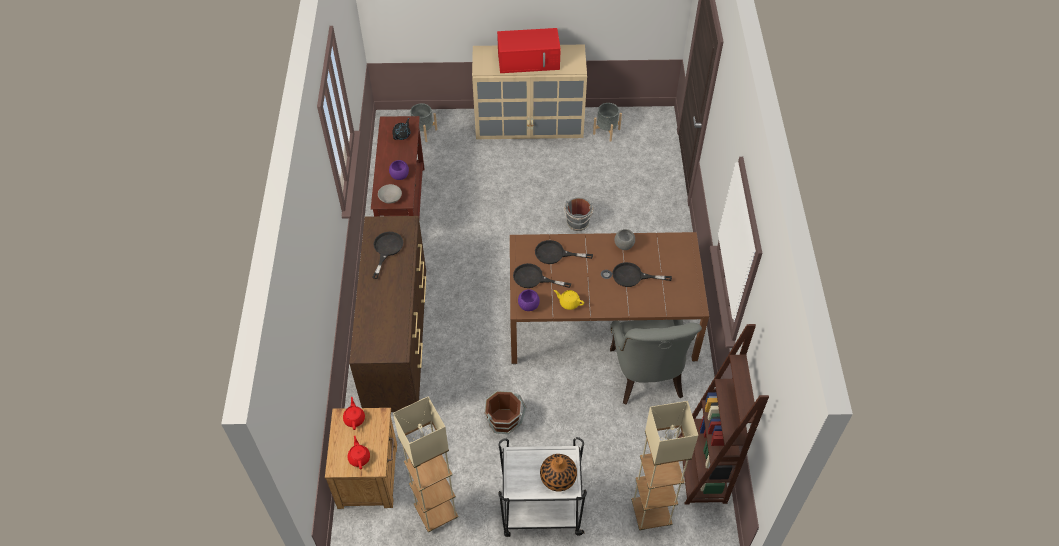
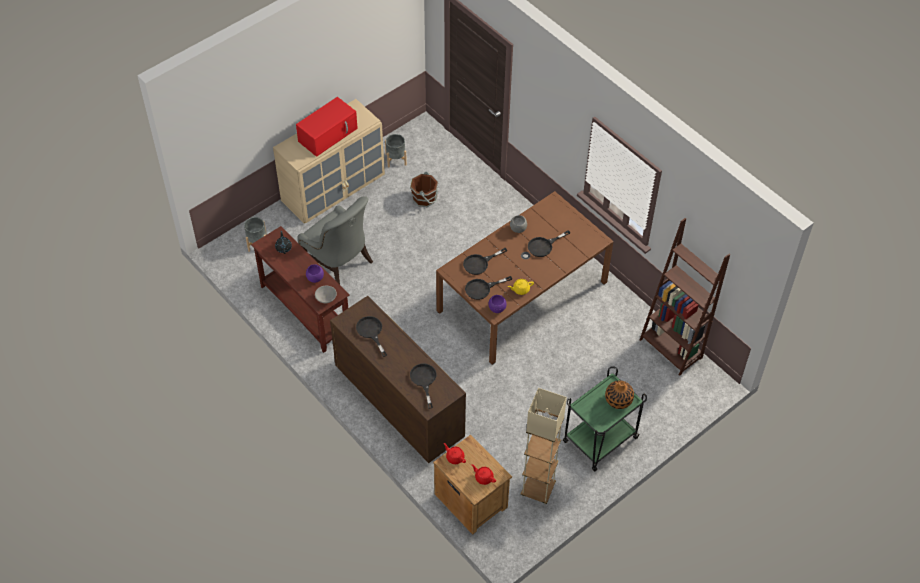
camera: 40 degrees left, 0 degrees up
(384, 324) = (424, 380): none -> black frying pan
(504, 421) = (523, 404): brown bucket -> brown bucket (425, 198)
(540, 509) = (599, 440): white cart -> green cart
(578, 223) = (441, 240): grey bucket -> none
(647, 374) = (584, 312): grey chair -> grey chair (338, 262)
(651, 513) = (665, 395): beige floor lamp -> none

